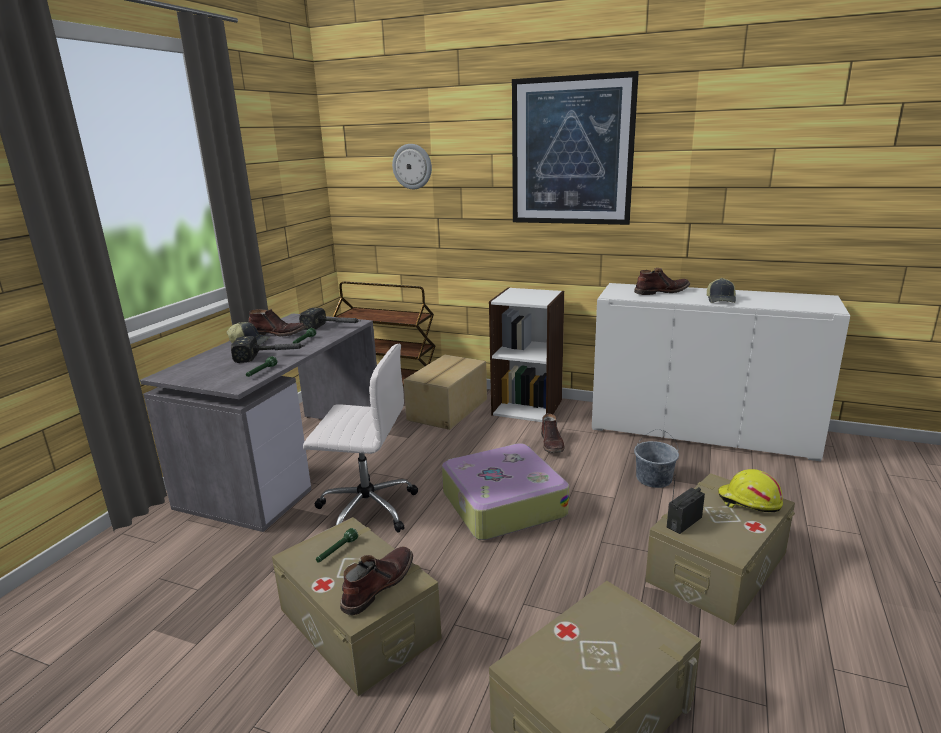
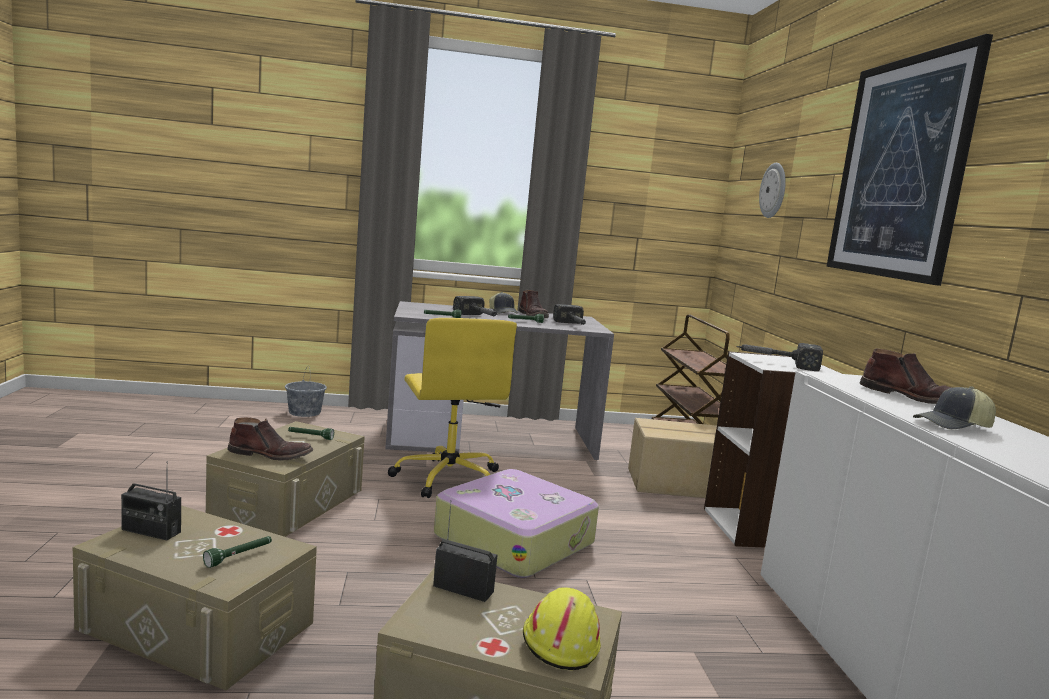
camera: 60 degrees right, 10 degrees down
(365, 509) = (448, 478): white office chair -> yellow office chair
(527, 298) = (775, 363): none -> hammer
(552, 444) = (684, 555): brown boot -> none
(557, 686) = (151, 531): none -> radio
(624, 626) = (239, 556): none -> green flashlight
(653, 479) = (682, 641): grey bucket -> grey bucket (304, 412)

